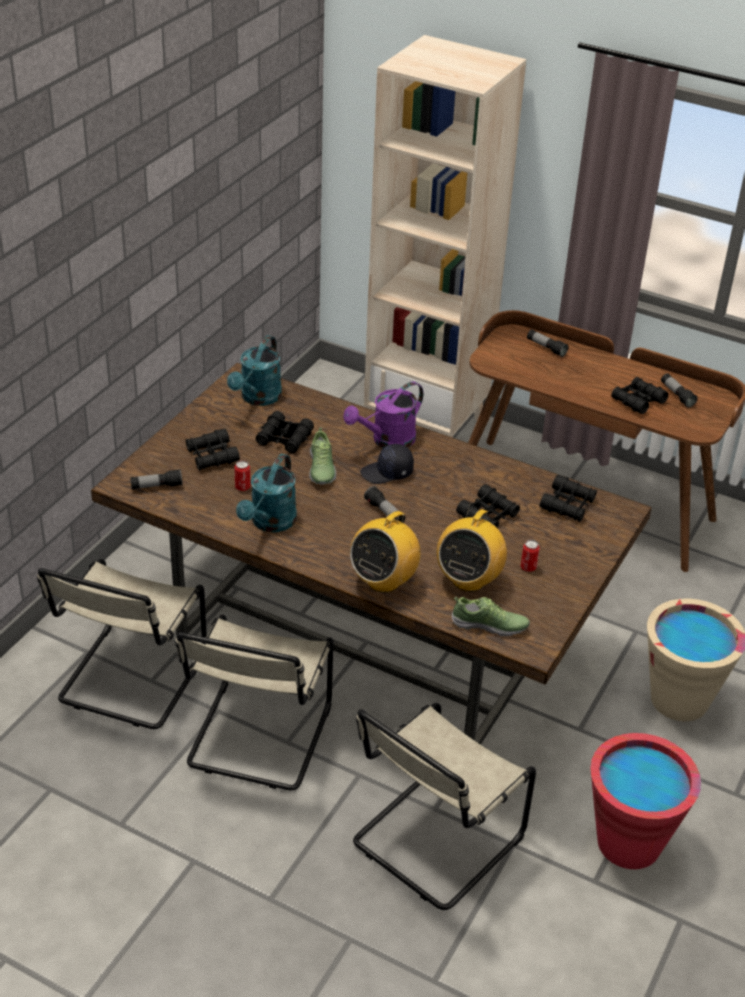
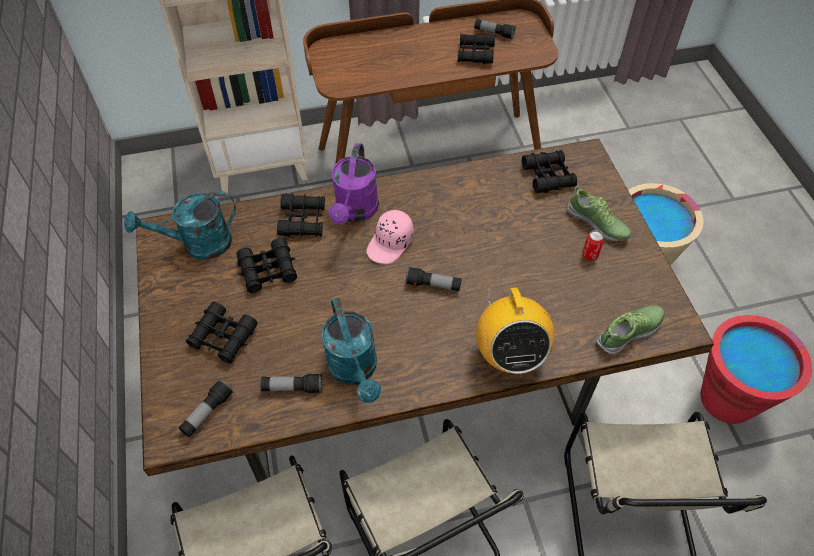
camera: 40 degrees left, 15 degrees up
(242, 487) = (288, 351): can -> none
(258, 398) = (198, 245): turquoise watering can -> turquoise watering can turned 90 degrees clockwise
(321, 469) = (334, 279): shoe -> shoe (597, 224)
(387, 473) = (390, 243): black cap -> pink cap
(468, 580) = (566, 301): radio -> none
(487, 515) = (508, 228): black binoculars -> black binoculars (303, 220)
(546, 348) = (364, 47): flashlight -> flashlight (292, 388)

